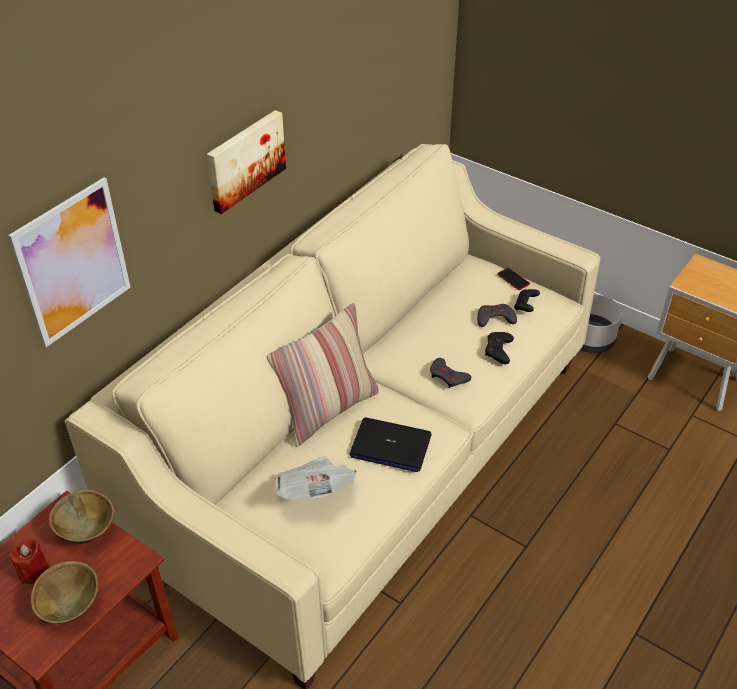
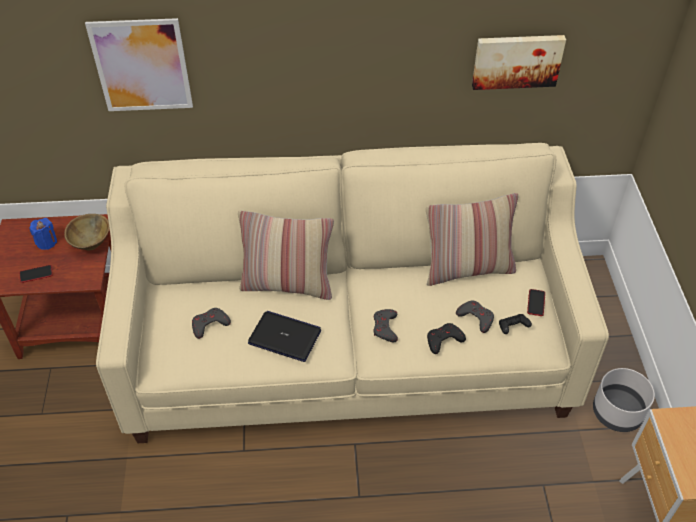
camera: 50 degrees right, 5 degrees up
(33, 571) = (46, 242): red candle -> blue candle
(71, 606) = (36, 274): brown bowl -> phone
(244, 160) = (333, 66): picture -> picture (517, 60)
(316, 492) = (209, 324): newspaper -> grey game controller
(390, 446) = (285, 337): laptop -> laptop turned 135 degrees clockwise
(439, 292) = (467, 269): none -> pillow

